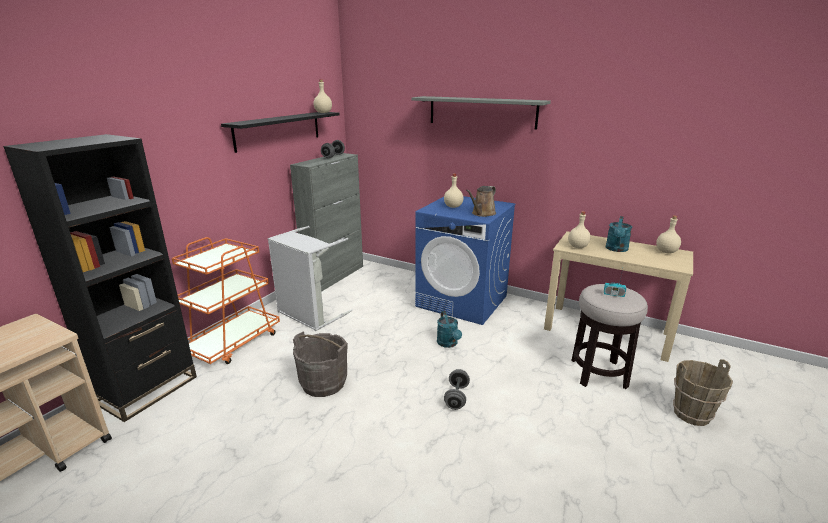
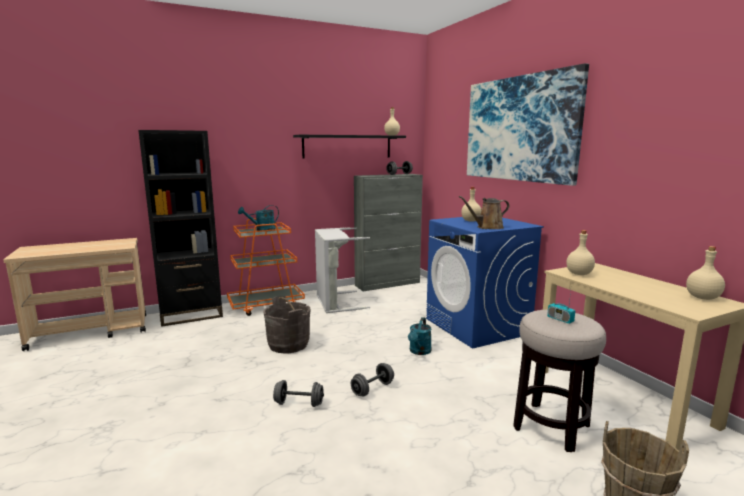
camera: 35 degrees right, 10 degrees down
(416, 442) = (299, 403): none -> grey dumbbell
(481, 112) = (519, 129): grey shelf -> picture
(616, 249) = (628, 284): turquoise watering can -> turquoise watering can (262, 230)

